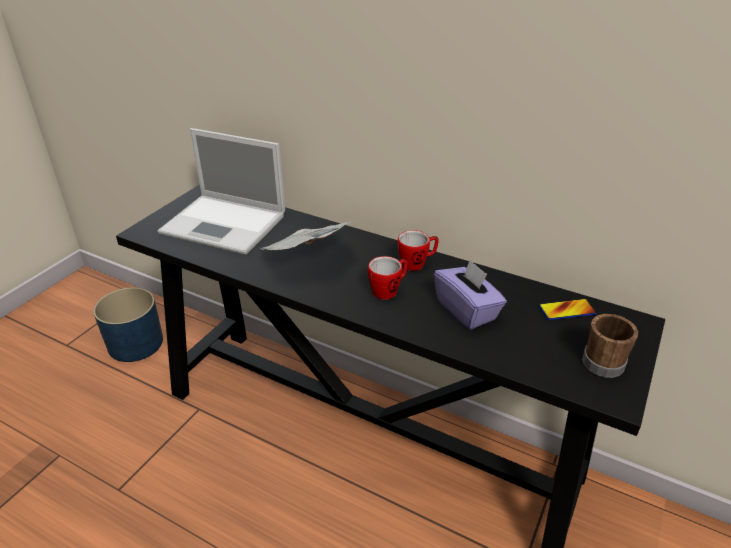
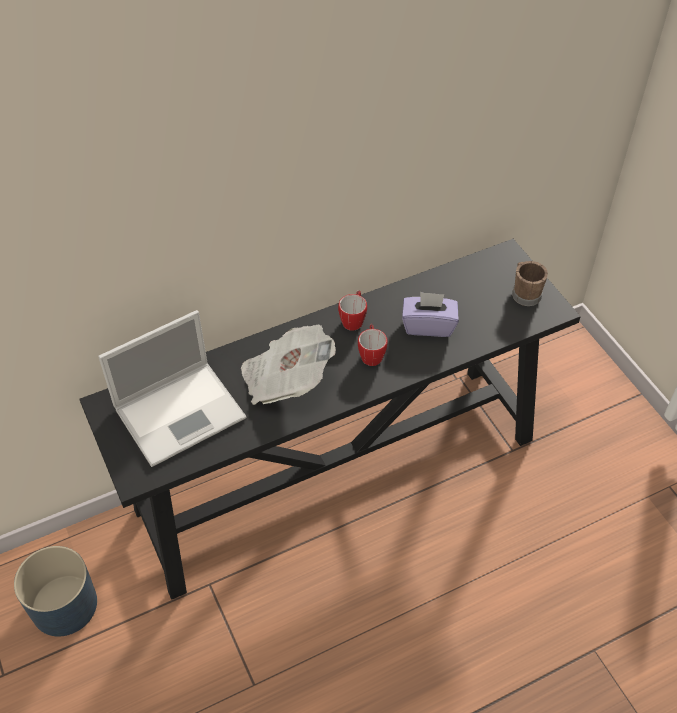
camera: 55 degrees left, 15 degrees up
(567, 310) = (469, 276): phone -> none

